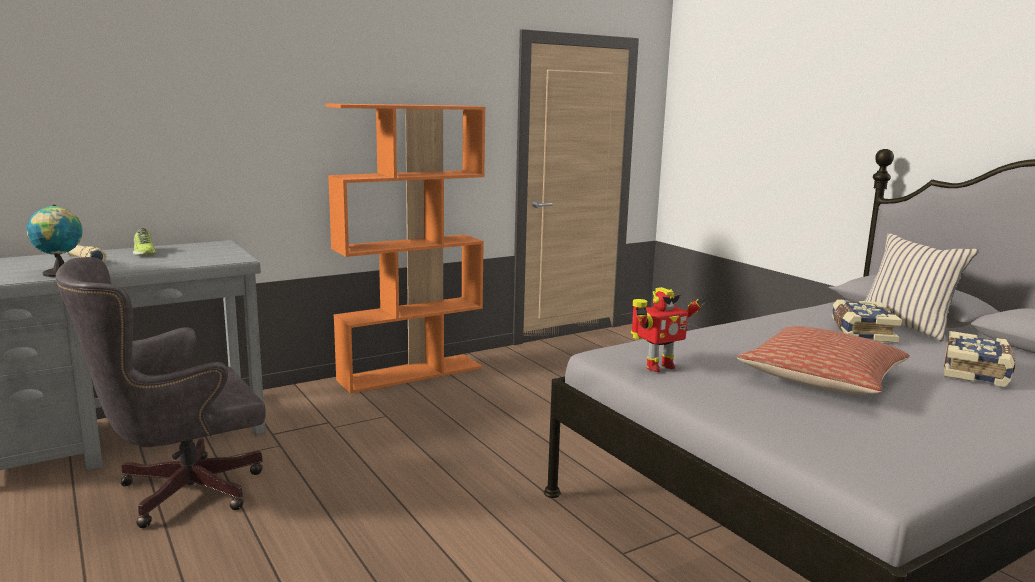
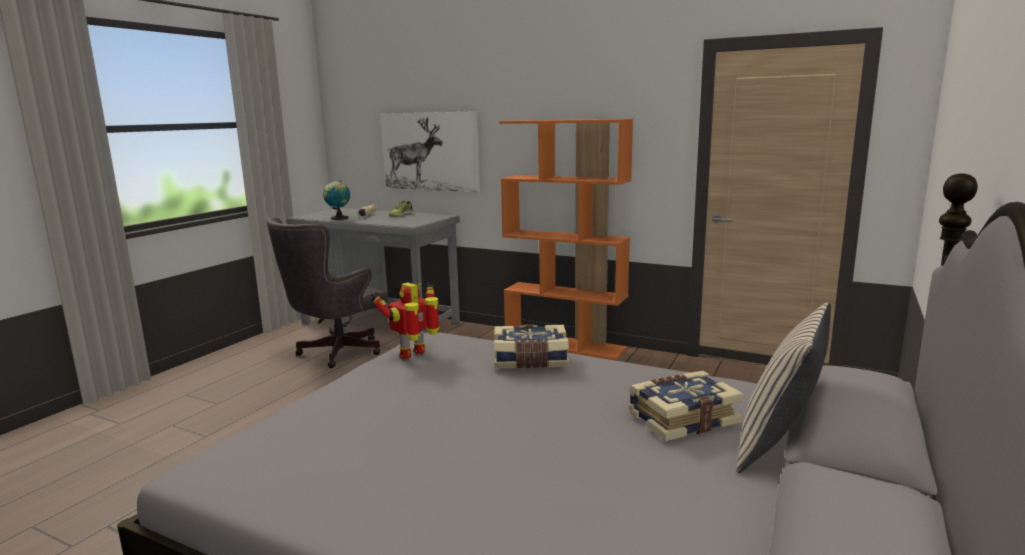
camera: 60 degrees right, 0 degrees up
(172, 148) = (430, 151): none -> picture
(180, 493) = (336, 353): grey office chair -> grey office chair turned 75 degrees counterclockwise
(658, 367) = (414, 354): toy robot -> toy robot turned 105 degrees clockwise
(822, 379) = (462, 417): pillow -> none
(977, 372) = (609, 503): book -> book (530, 360)

